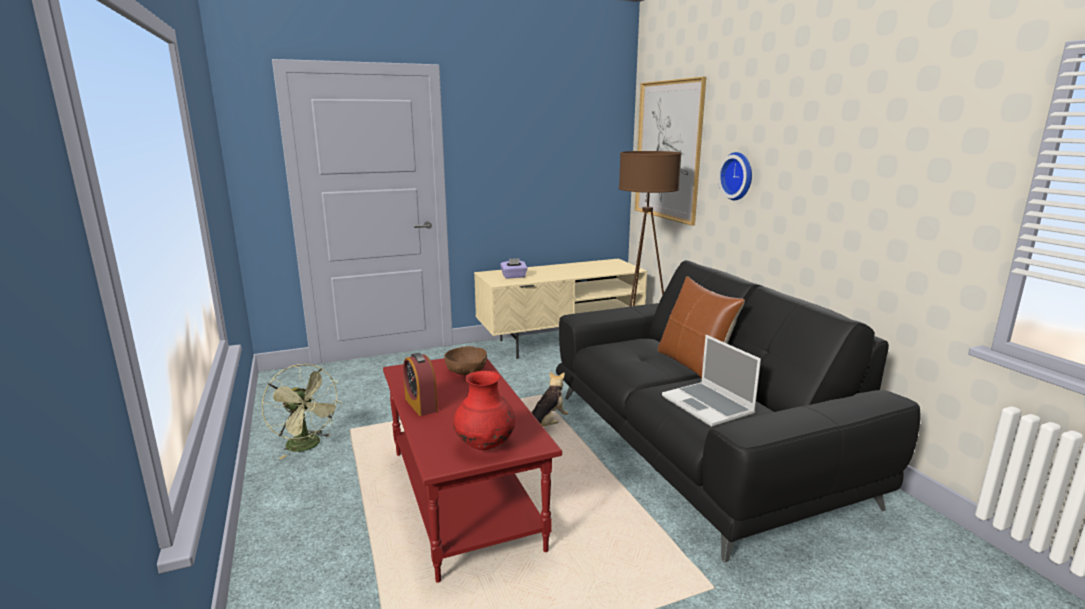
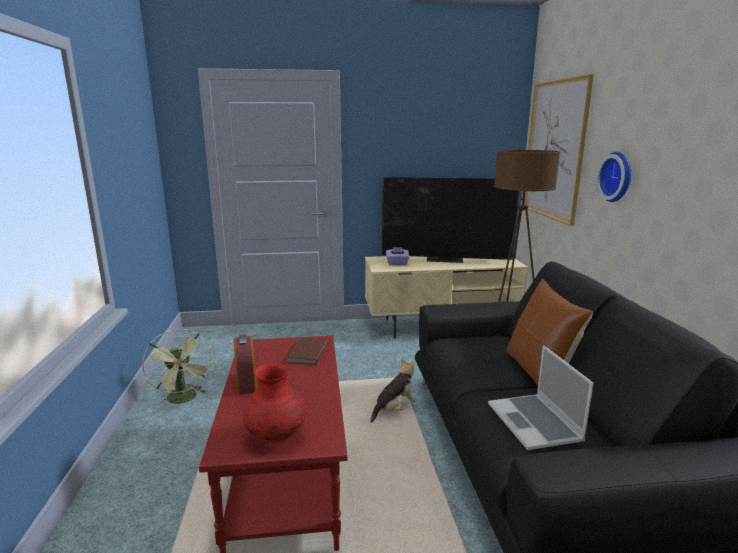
camera: 15 degrees right, 0 degrees up
(466, 371) = (306, 353): brown bowl -> brown book
(562, 269) = (445, 259): none -> television

